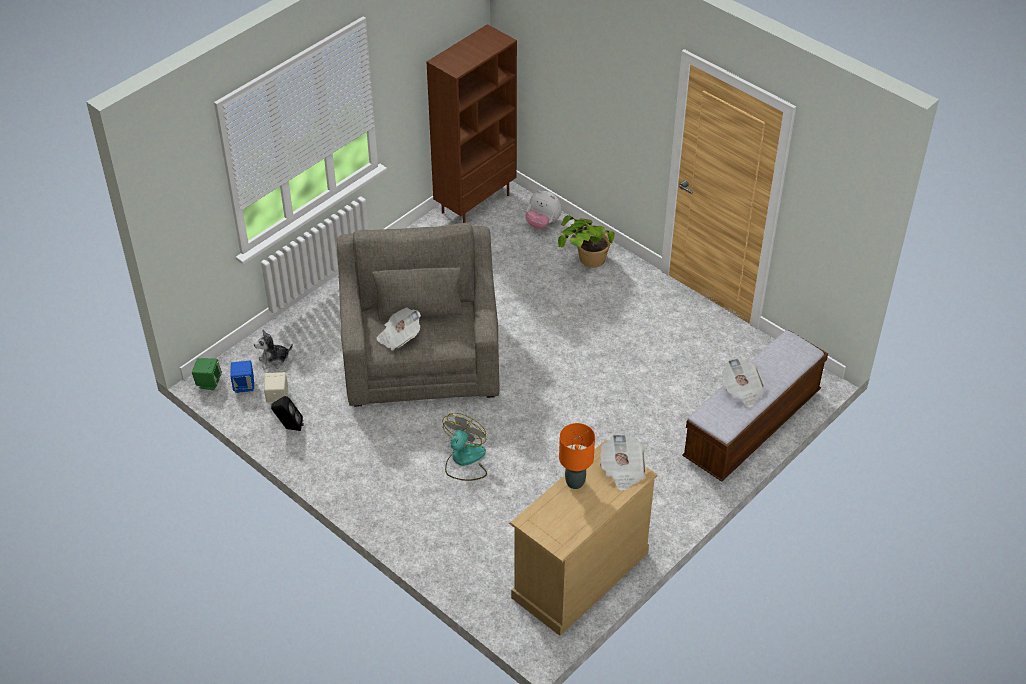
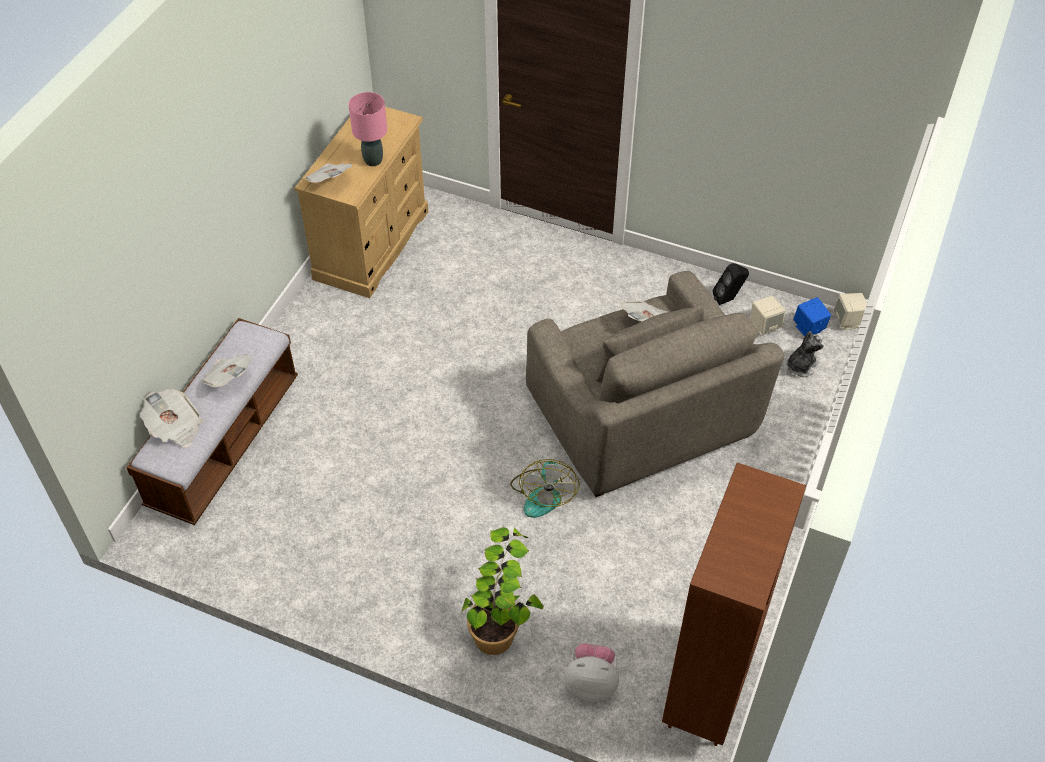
camera: 160 degrees right, 5 degrees up
(208, 382) = (848, 321): green speaker -> beige speaker
(464, 460) = (530, 316): fan -> fan (543, 493)
(575, 482) = (373, 161): orange table lamp -> pink table lamp
(788, 364) = (175, 428): none -> newspaper

